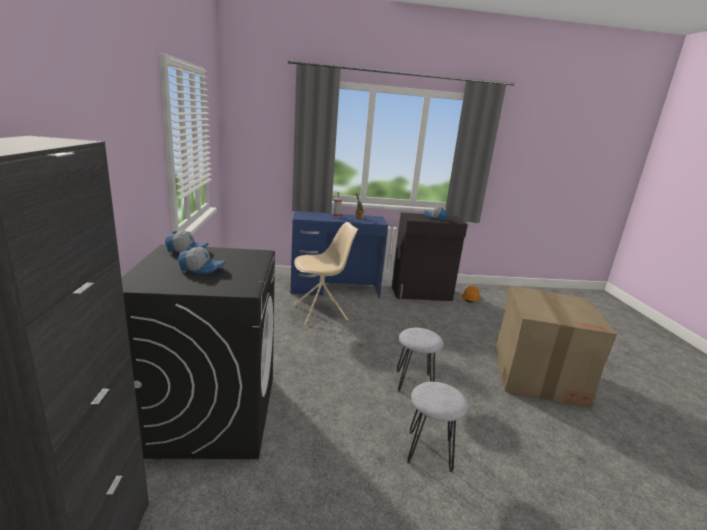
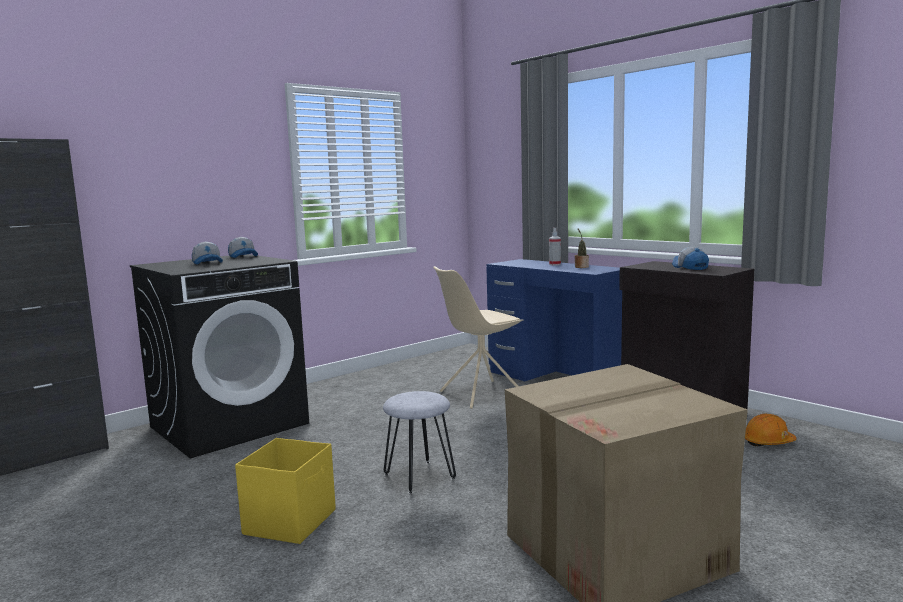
camera: 55 degrees right, 10 degrees down
(321, 313) = (480, 394): beige chair -> beige chair turned 120 degrees clockwise
(429, 450) = (291, 521): grey stool -> yellow storage box

